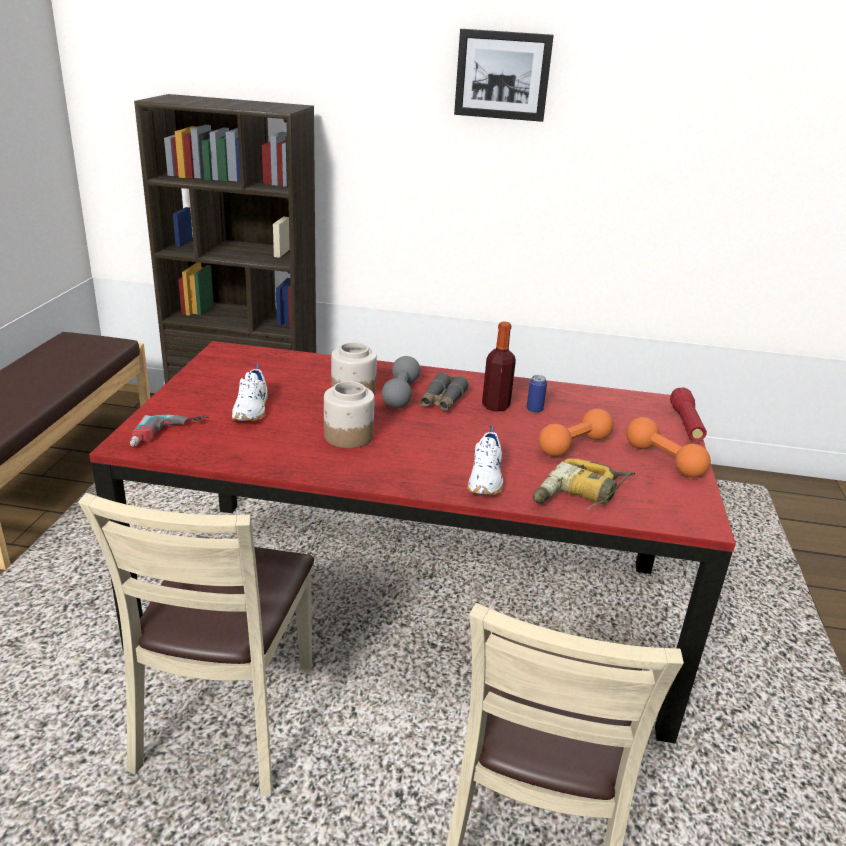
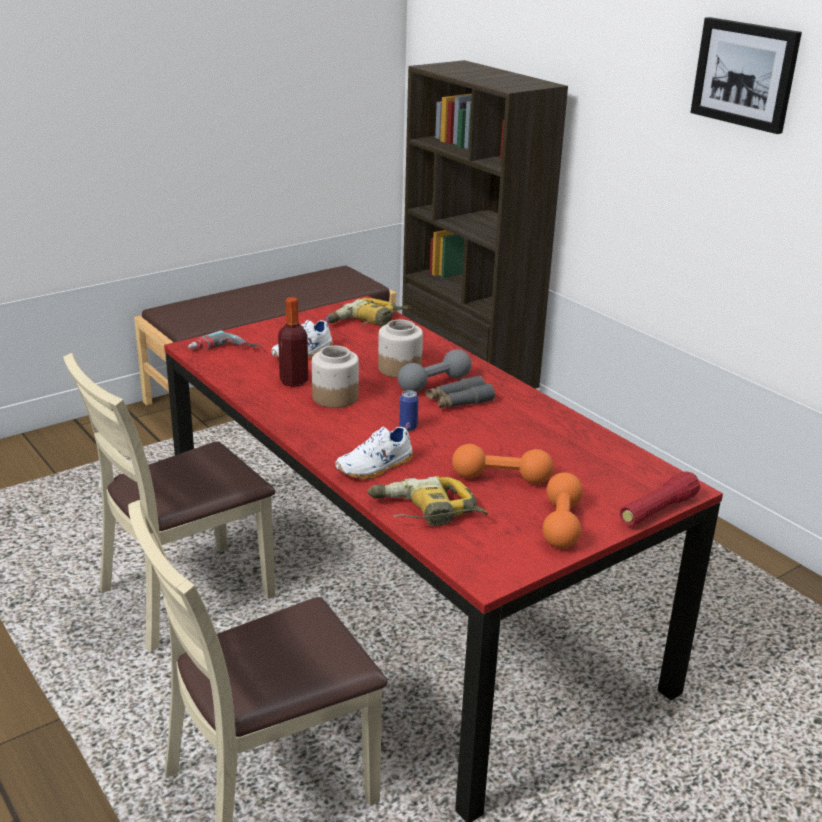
camera: 45 degrees right, 0 degrees up
(254, 363) = (367, 321): none -> power drill
(495, 406) = (497, 422): bottle -> bottle (294, 381)
(534, 409) = (527, 438): can -> can (408, 427)

